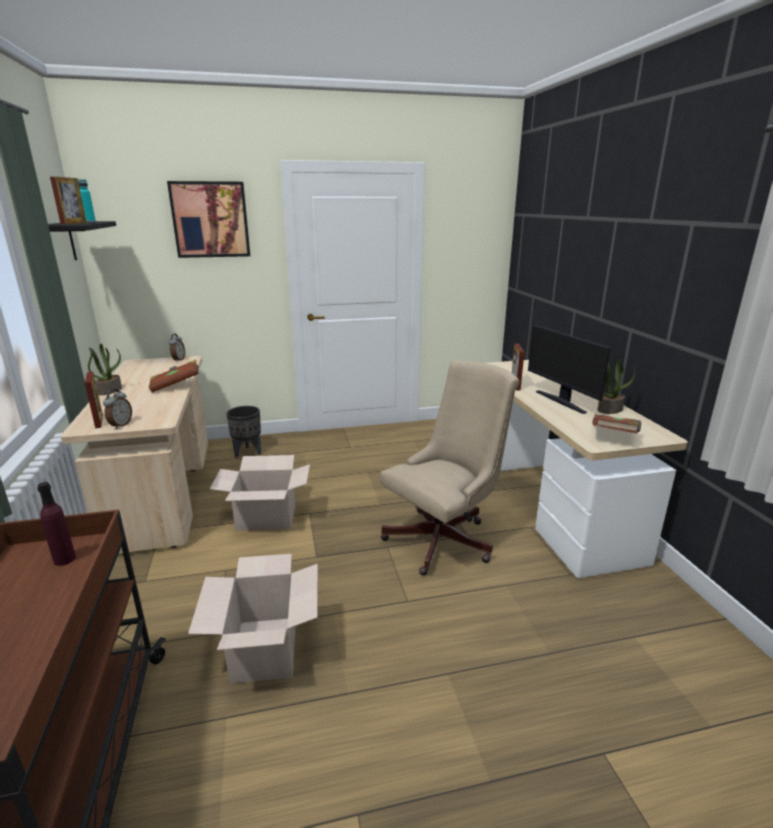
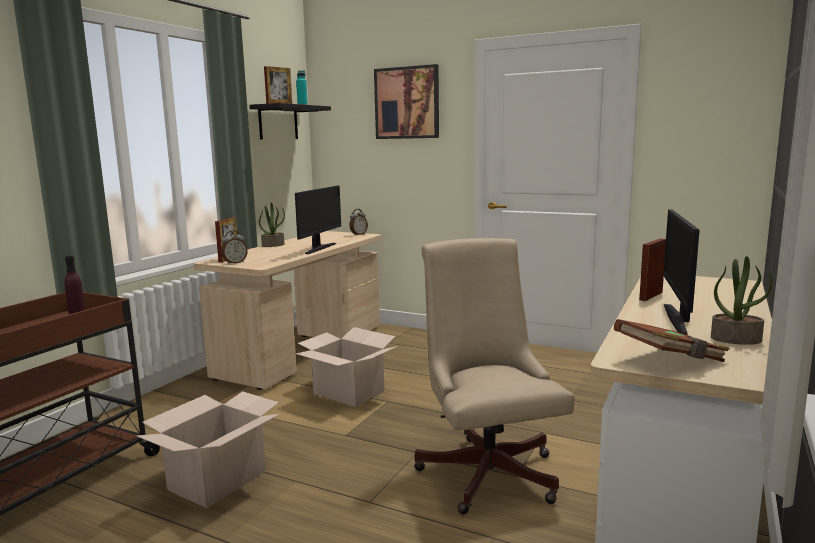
camera: 40 degrees right, 10 degrees down
(176, 386) = (319, 248): brown book -> monitor
(247, 452) = (404, 341): black planter -> none
(445, 538) = (487, 468): beige office chair -> beige office chair turned 105 degrees counterclockwise

